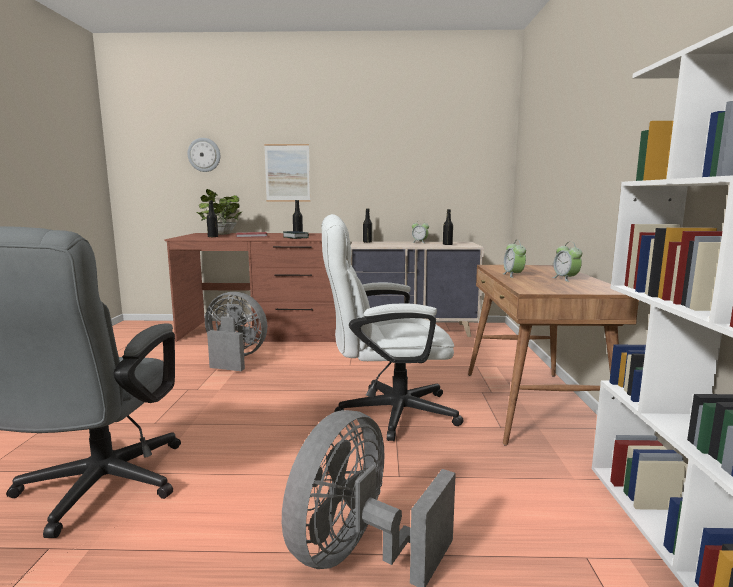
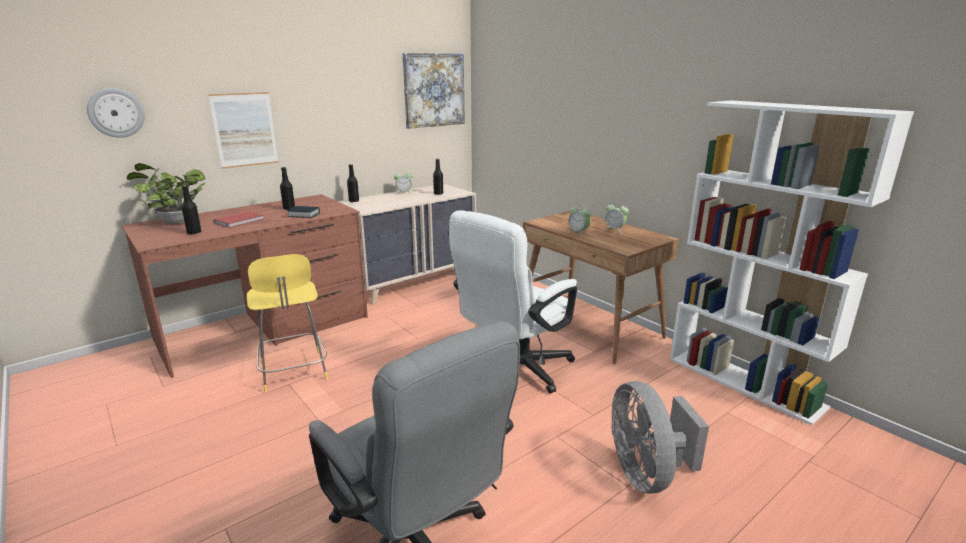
camera: 40 degrees left, 10 degrees up
(235, 359) = (293, 372): grey fan -> yellow stool
(469, 148) = (434, 90): none -> picture

